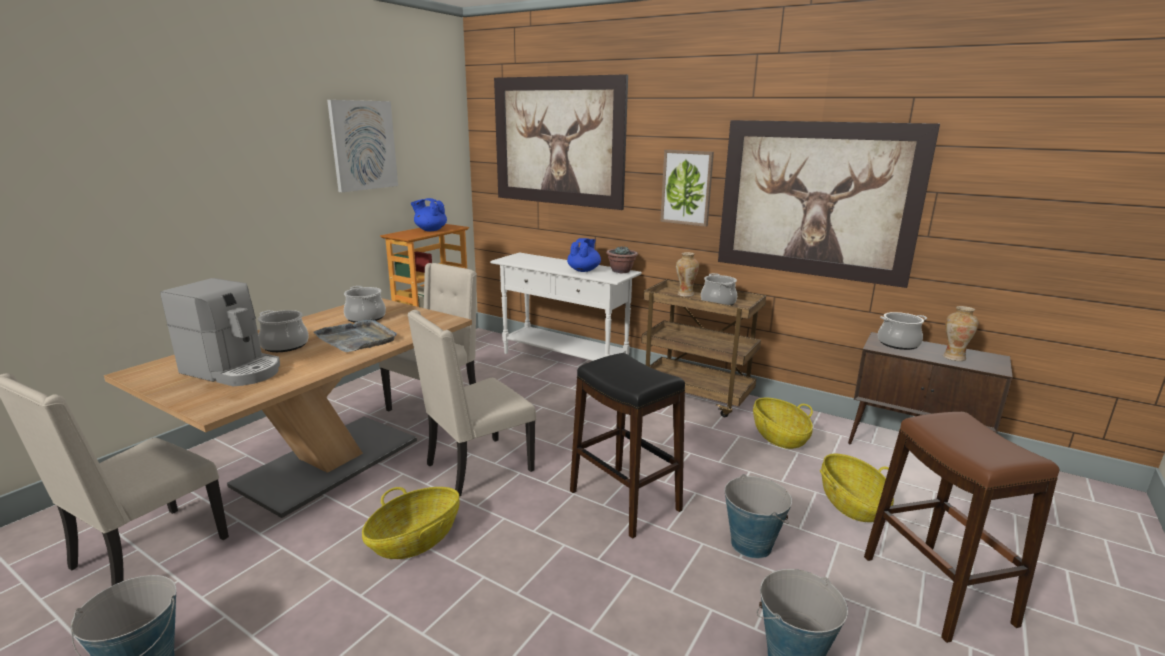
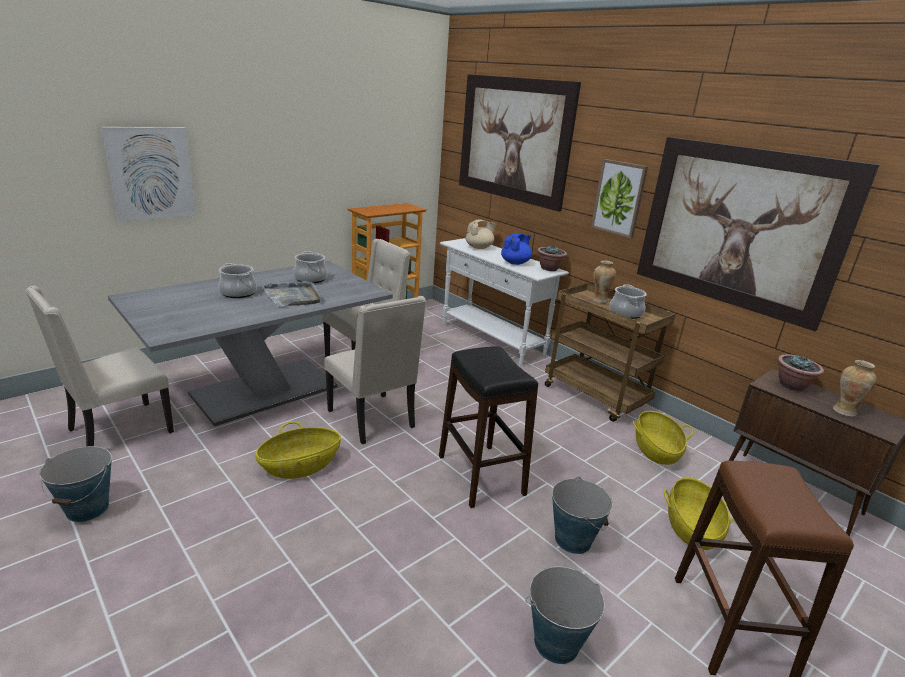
camera: 15 degrees right, 5 degrees up
(234, 370) = (192, 307): coffee machine -> none
(328, 462) = (265, 390): brown dining table -> grey dining table
(363, 145) = (340, 129): picture -> picture (151, 173)
(430, 230) = (391, 208): blue teapot -> none
(477, 468) = (373, 420): beige chair -> beige chair turned 105 degrees counterclockwise
(536, 261) = (479, 247): none -> beige teapot
(898, 343) = (792, 386): cooking pot -> potted plant

